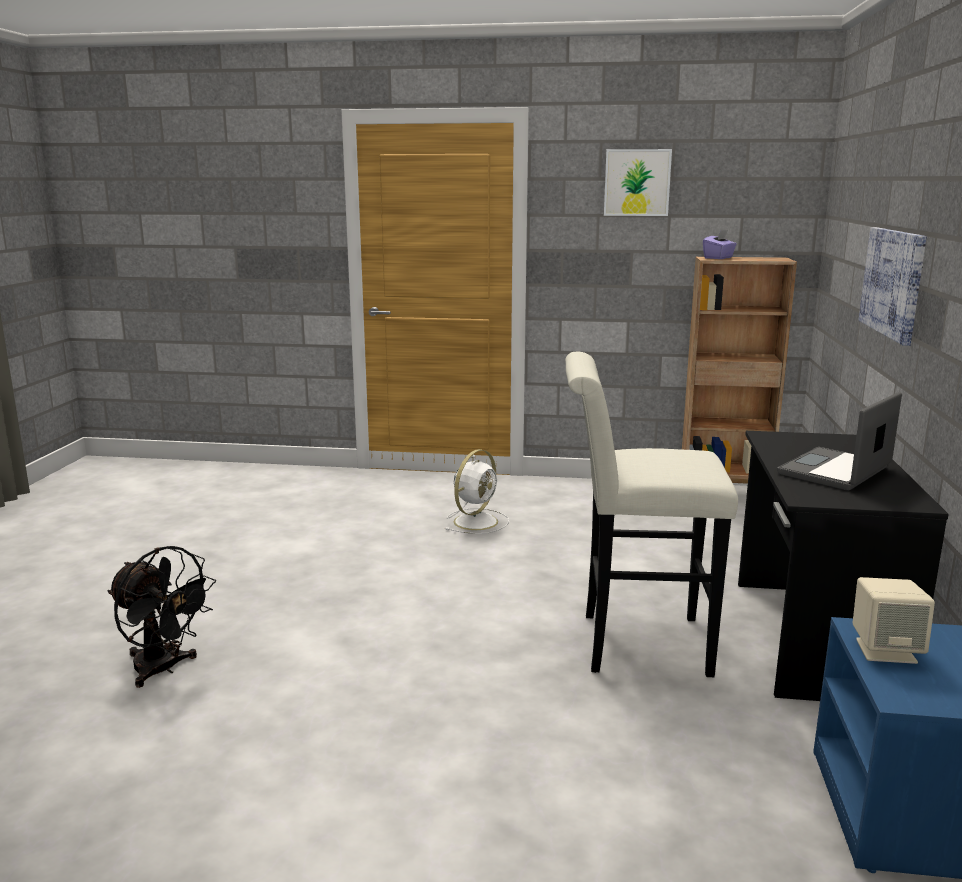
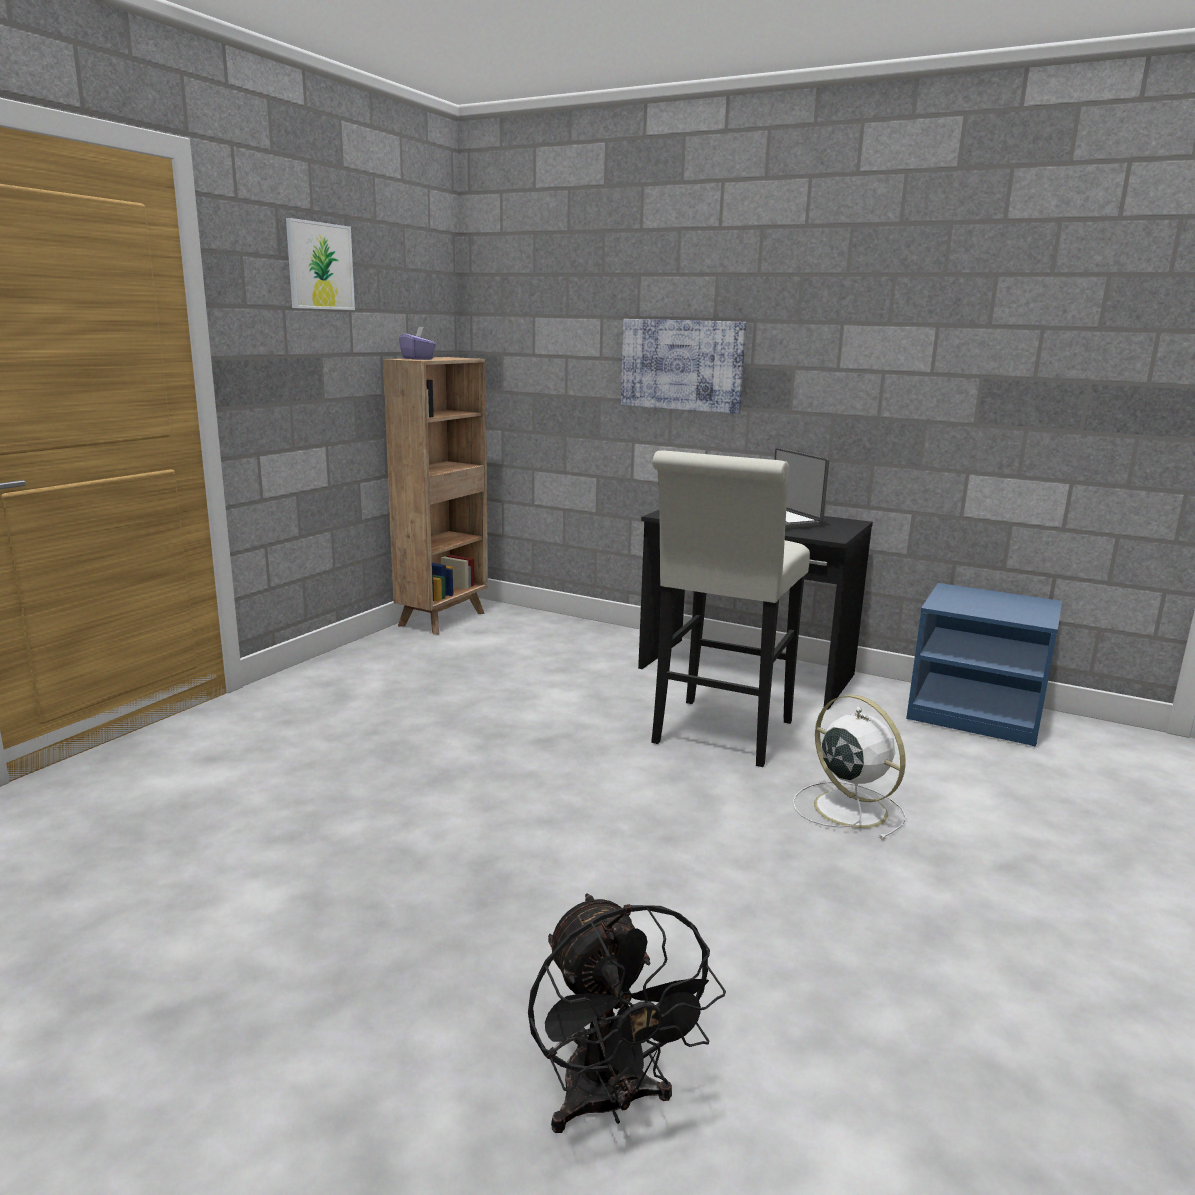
camera: 70 degrees left, 0 degrees up
(164, 669) = (609, 1104): black fan -> black fan turned 105 degrees clockwise
(477, 521) = (350, 744): white fan -> white fan (847, 808)
(885, 650) = (974, 608): beige speaker -> none

